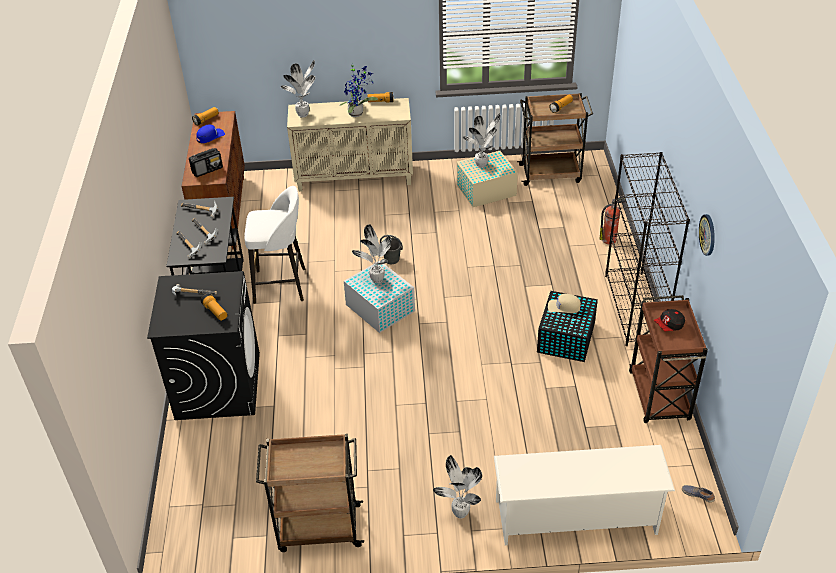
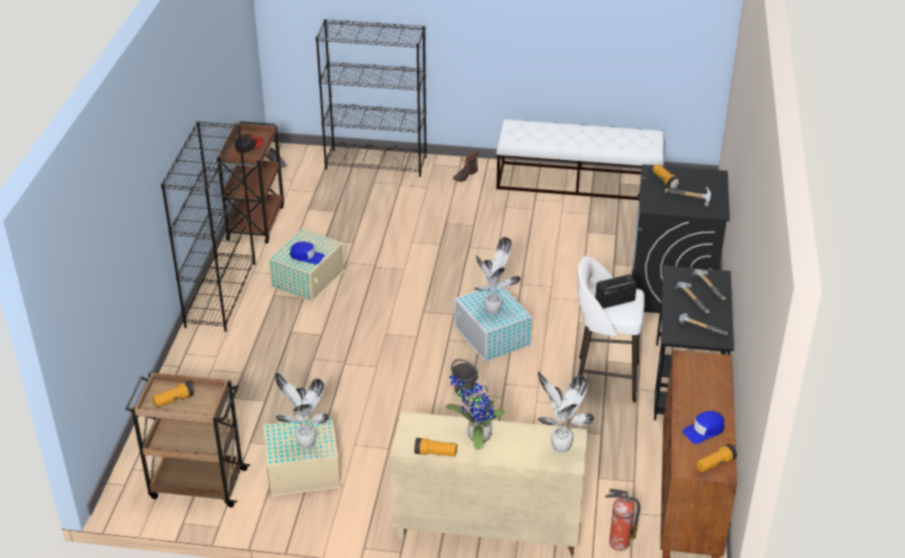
camera: 170 degrees left, 5 degrees down
(207, 170) = (699, 373): radio -> radio (614, 301)
(318, 528) = (579, 182): brown cart -> white bench
(460, 514) = (465, 175): potted plant -> boot
(564, 307) = (306, 256): beige cap -> blue cap
(565, 338) = (309, 278): black storage box -> beige storage box
(576, 517) = (376, 163): white shoe rack -> black bookcase
(609, 239) = (189, 372): fire extinguisher -> fire extinguisher (618, 543)
(708, 234) = (204, 84): wall clock -> none

